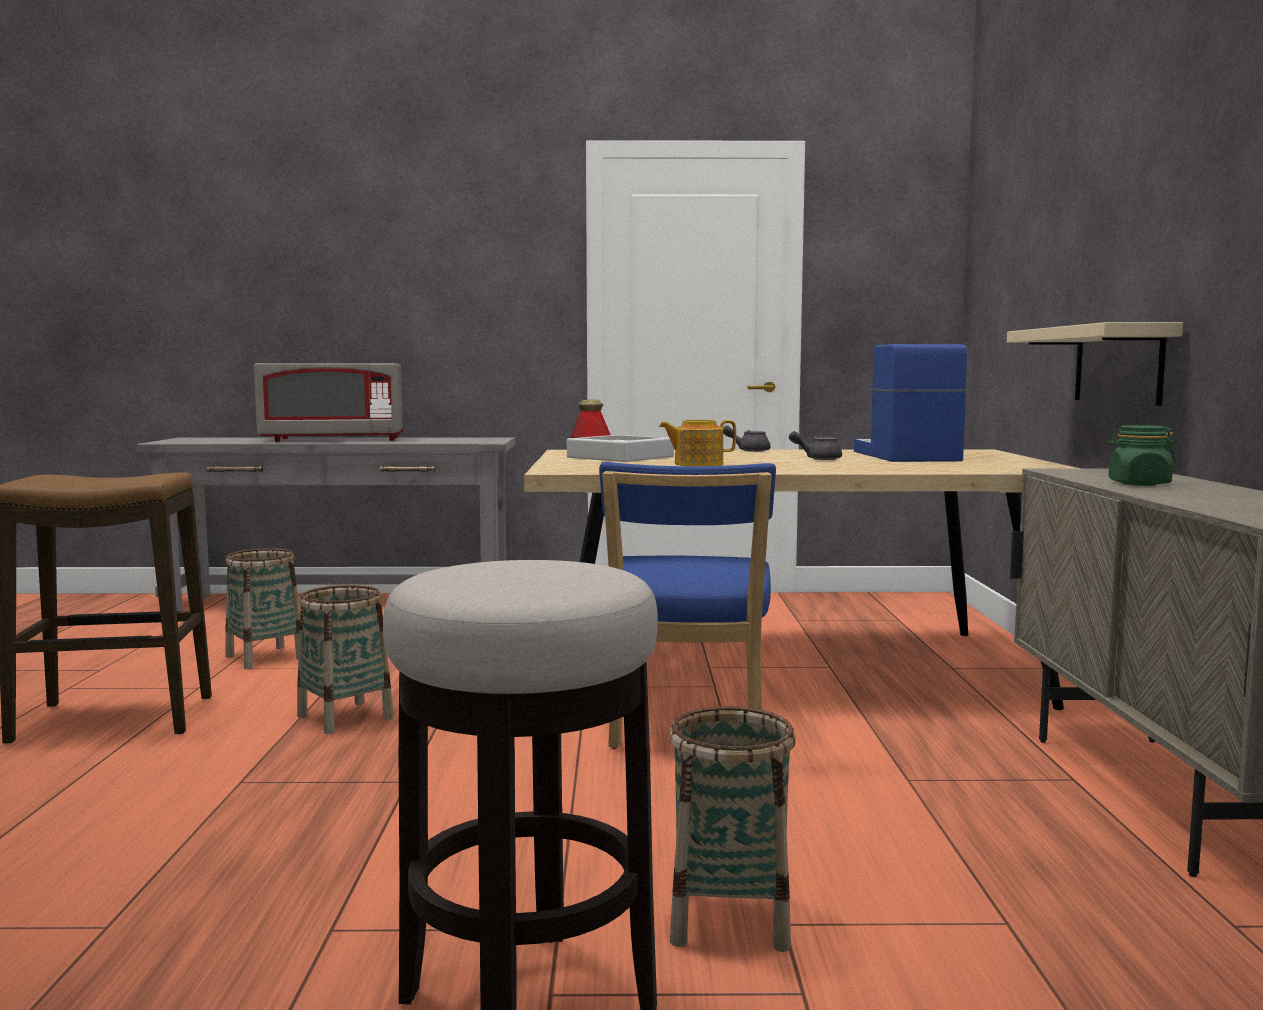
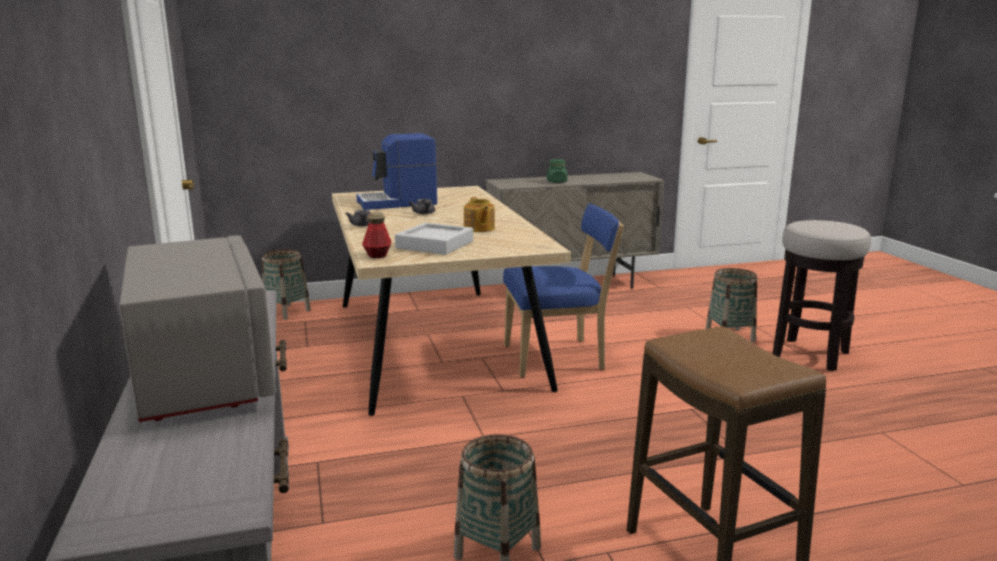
camera: 105 degrees left, 10 degrees up
(345, 717) = (620, 455): basket -> basket (287, 312)
(1118, 365) = (447, 136): beige shelf -> none

